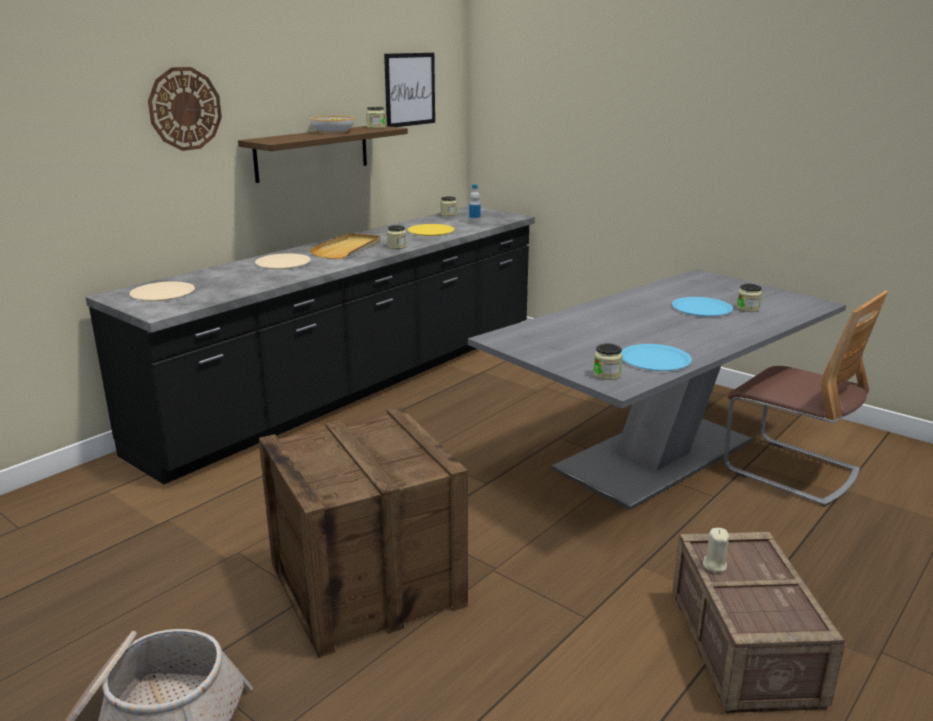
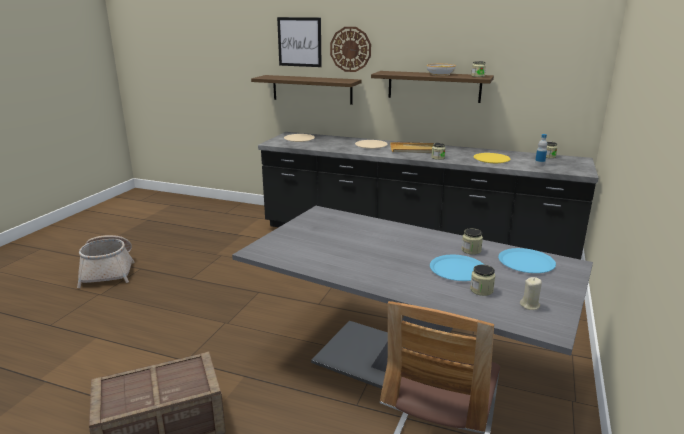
camera: 70 degrees right, 0 degrees up
(122, 196) = (312, 89): none -> shelf
(366, 586) = (202, 290): crate -> none
(410, 89) = (537, 52): picture -> picture (299, 42)
(607, 374) = (274, 246): jar -> jar (471, 250)
(655, 359) = (313, 258): blue plate -> blue plate (526, 262)
(714, 565) = (173, 367): beige candle -> beige candle (530, 305)

